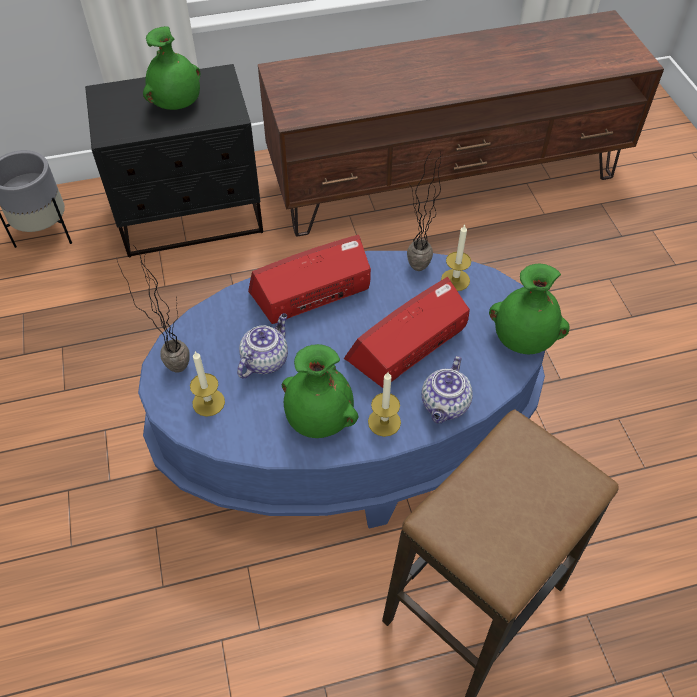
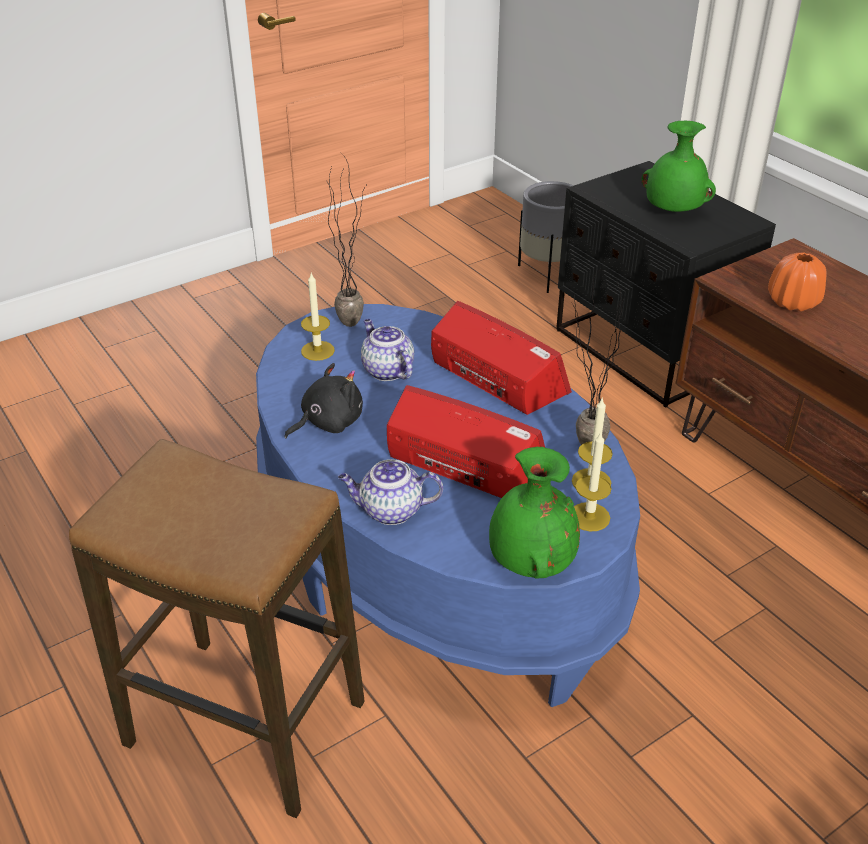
camera: 70 degrees right, 15 degrees down
(265, 359) = (386, 370): teapot -> teapot turned 135 degrees counterclockwise
(318, 419) = (328, 422): green vase -> black plush toy
(338, 99) = (793, 302): none -> orange vase
(384, 422) = (346, 468): candle -> candle (589, 517)

